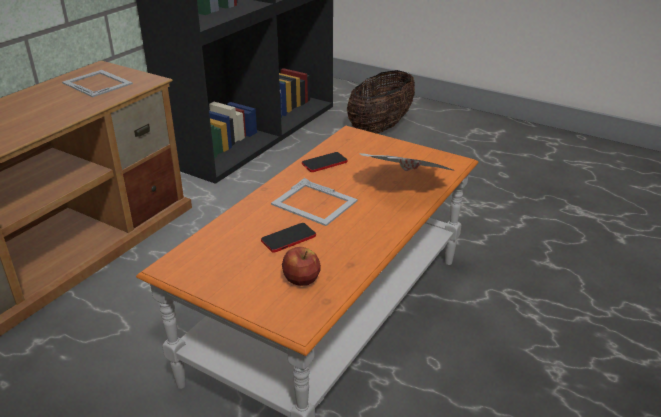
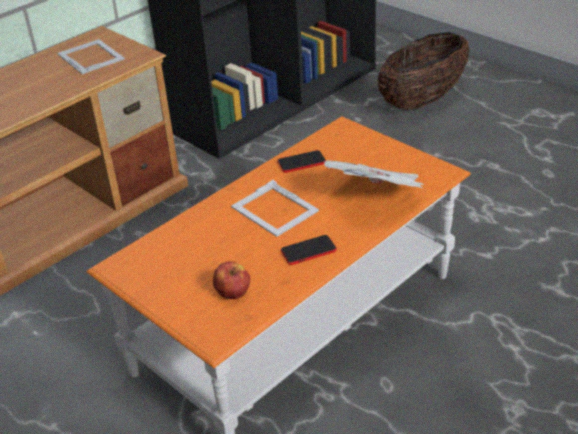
camera: 15 degrees right, 5 degrees up
(288, 238) = (235, 247): phone -> phone (308, 251)

